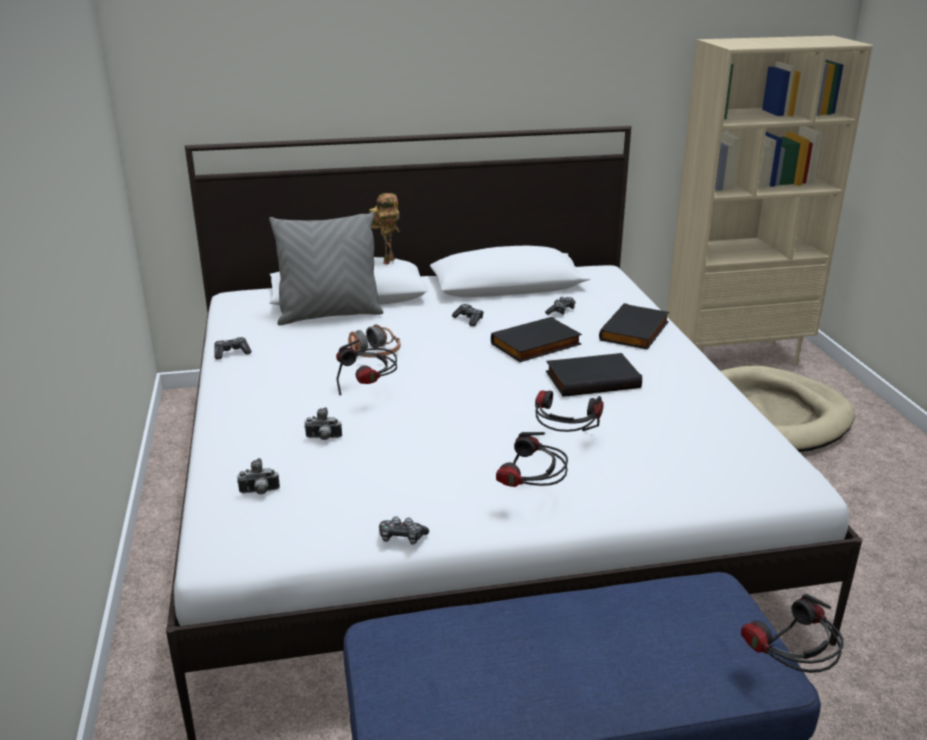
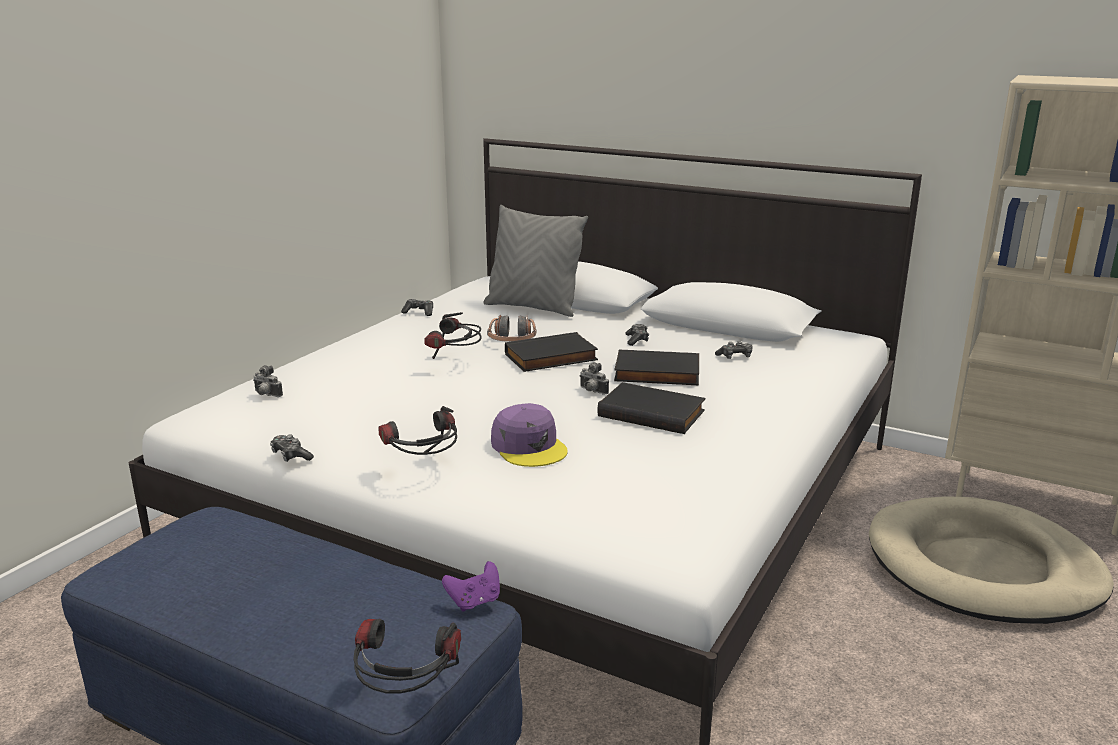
camera: 40 degrees right, 5 degrees down
(323, 438) = (365, 379): camera -> camera (592, 391)
(387, 261) = (611, 272): toy robot -> none
(564, 442) = (529, 447): headphones -> purple cap
(636, 331) = (777, 392): black book -> black book (551, 358)
(706, 581) = (474, 602): none -> purple game controller

